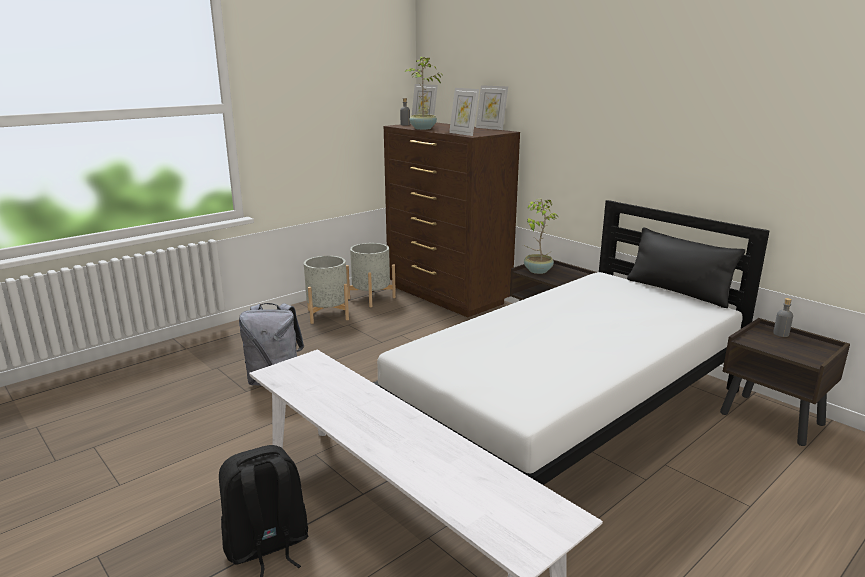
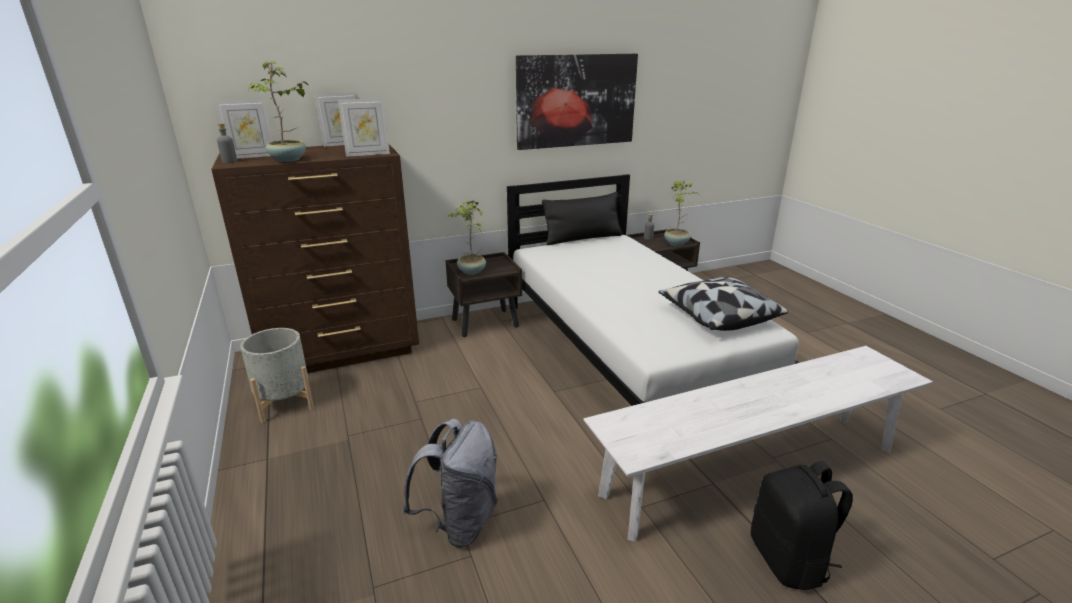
camera: 70 degrees left, 5 degrees up
(328, 314) = (297, 448): grey planter -> none
(531, 379) = (717, 317): none -> pillow
(711, 117) = (576, 101): none -> picture
(796, 353) = (677, 243): none -> potted plant

